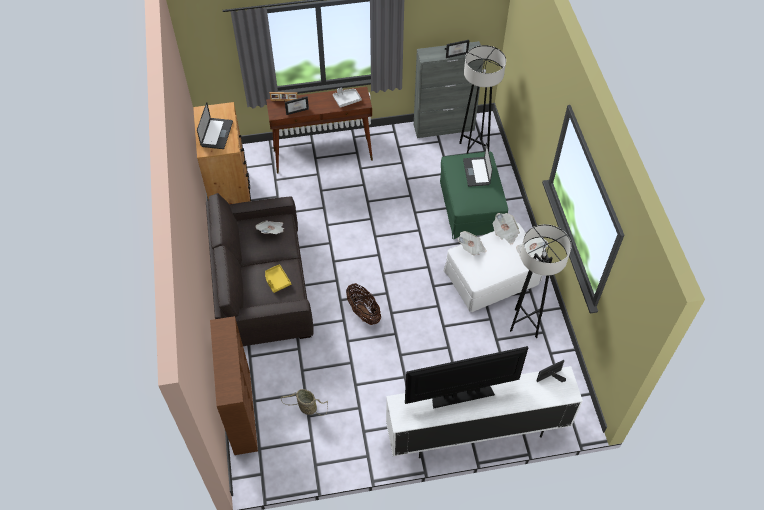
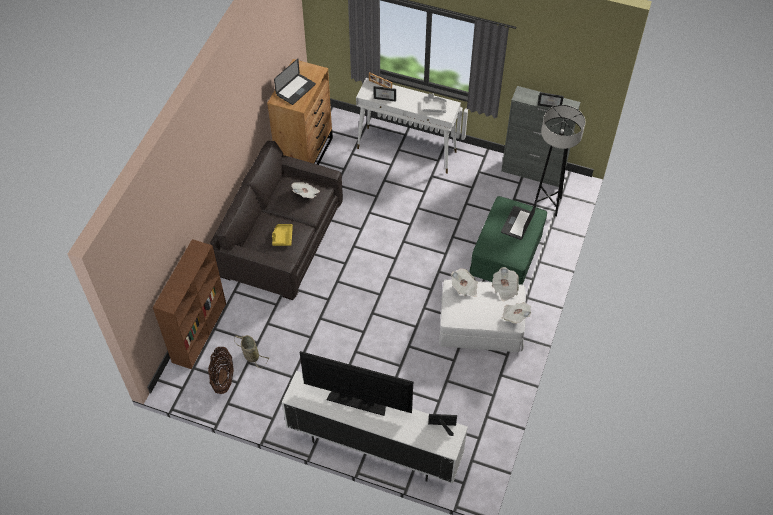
camera: 30 degrees right, 0 degrees up
(323, 155) = (407, 150): brown console table -> white console table
(363, 312) = (349, 301): basket -> basket (223, 377)
(525, 323) = (482, 379): grey floor lamp -> none

